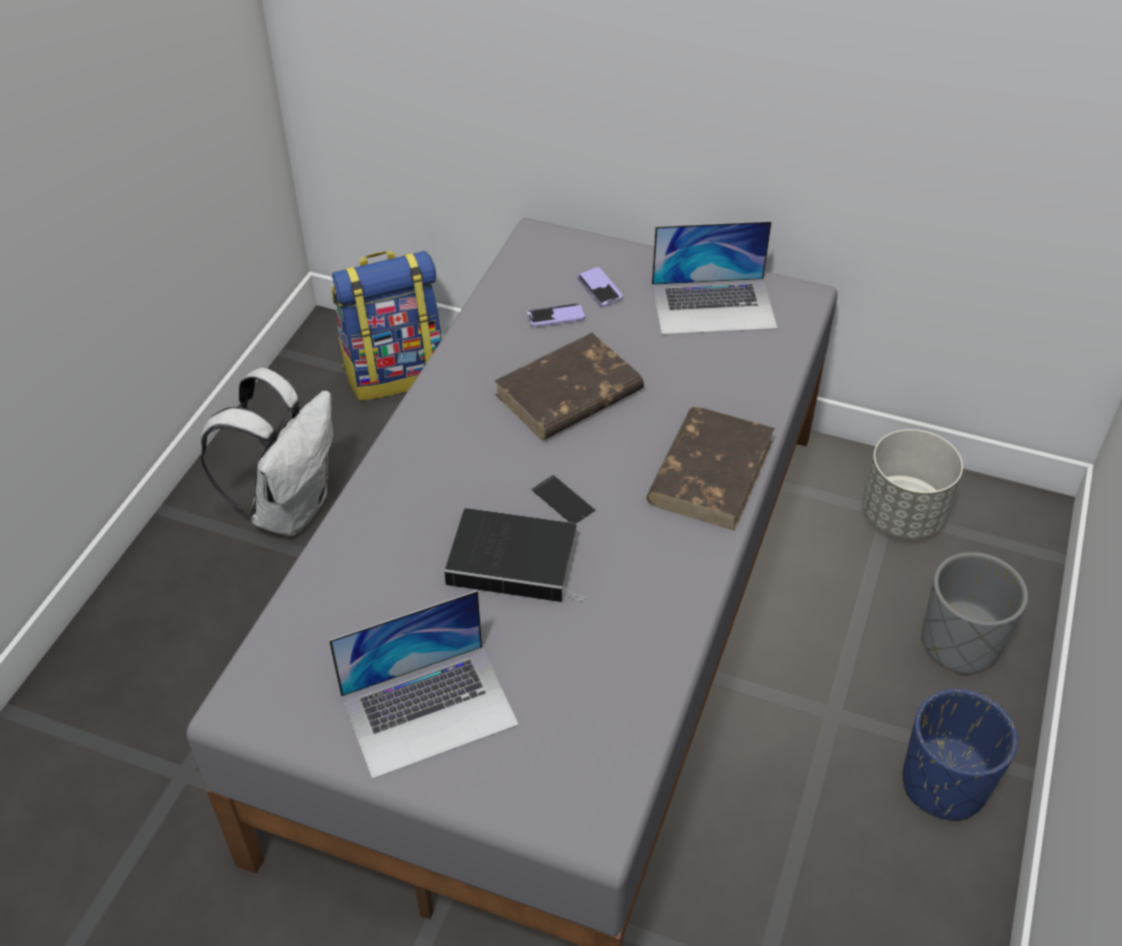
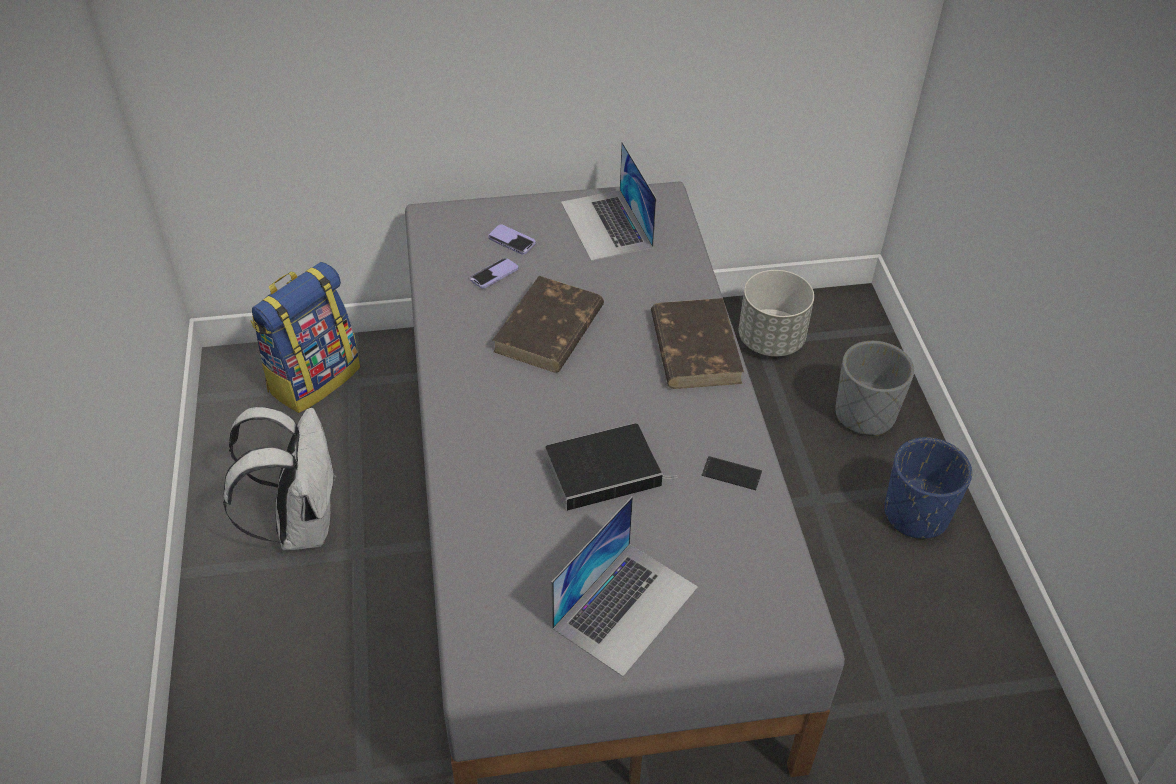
camera: 30 degrees left, 0 degrees up
(563, 500) = (605, 411): phone -> phone (731, 473)
(713, 306) = (606, 225): laptop -> laptop turned 105 degrees clockwise

